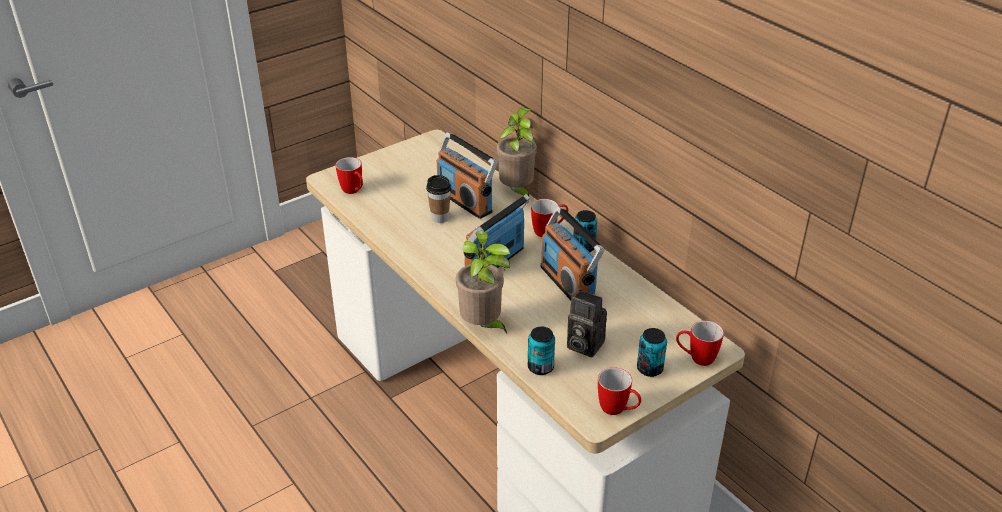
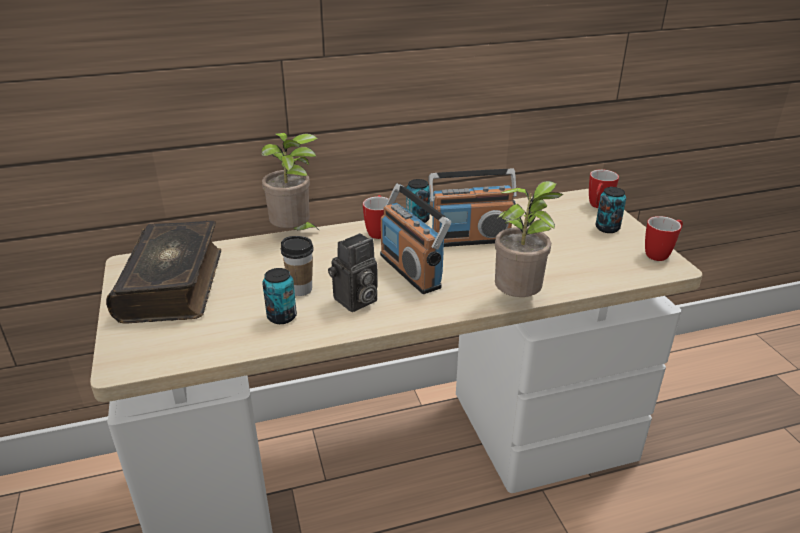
camera: 70 degrees left, 5 degrees down
(354, 191) = (180, 346): mug -> none
(418, 165) = (174, 284): none -> book
(465, 201) = (282, 267): radio -> none
(540, 367) = (594, 279): can -> can (282, 317)
(582, 345) = (566, 251): camera -> camera (355, 301)

